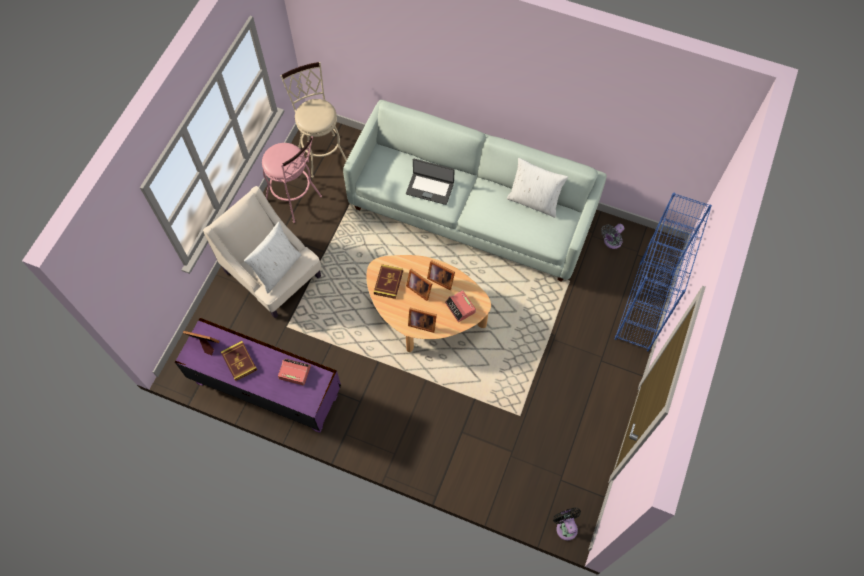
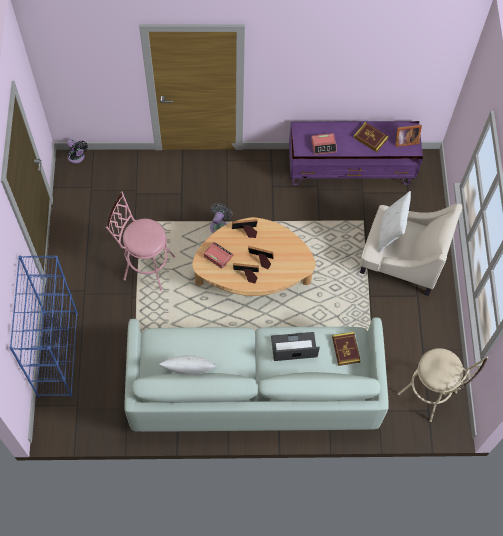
camera: 155 degrees right, 0 degrees up
(296, 201) = (423, 335): pink stool -> pink stool (144, 266)
(388, 282) = (290, 255): book -> book (345, 349)
(611, 242) = (106, 409): grey fan -> grey fan (219, 225)

